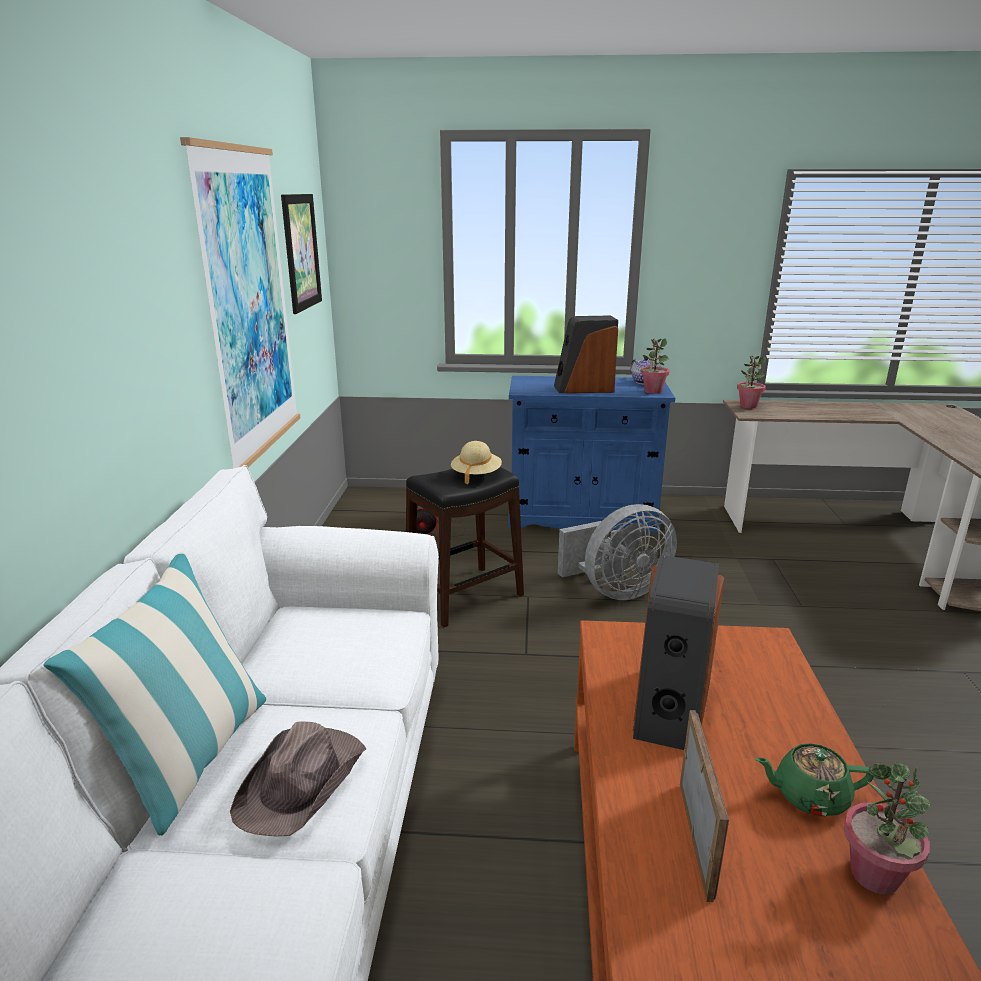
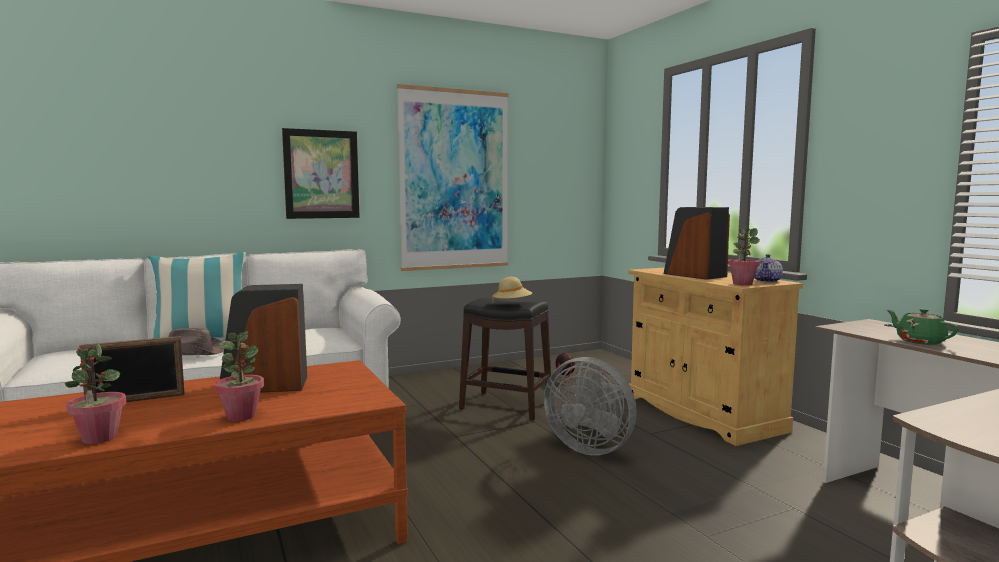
camera: 60 degrees right, 15 degrees down
(301, 252) = (550, 161): picture -> picture (321, 174)
(582, 516) = (702, 413): blue cabinet -> beige cabinet
(748, 406) = (870, 324): potted plant -> potted plant (241, 416)
(809, 796) = (177, 420): green teapot -> green teapot (919, 341)

